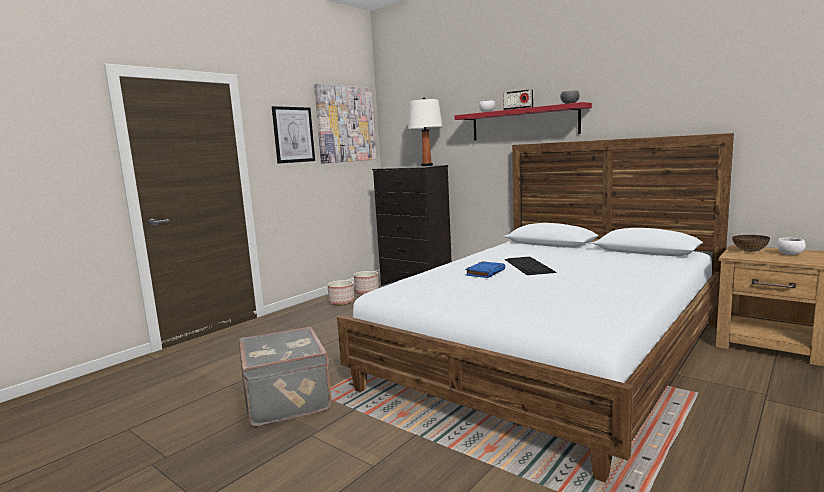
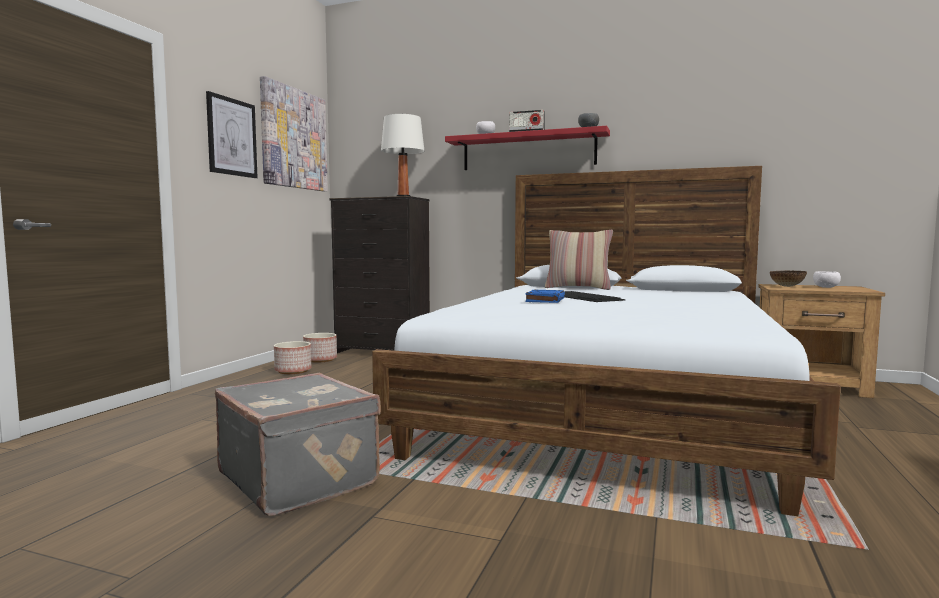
camera: 20 degrees left, 5 degrees down
(551, 247) = (578, 288): none -> pillow

